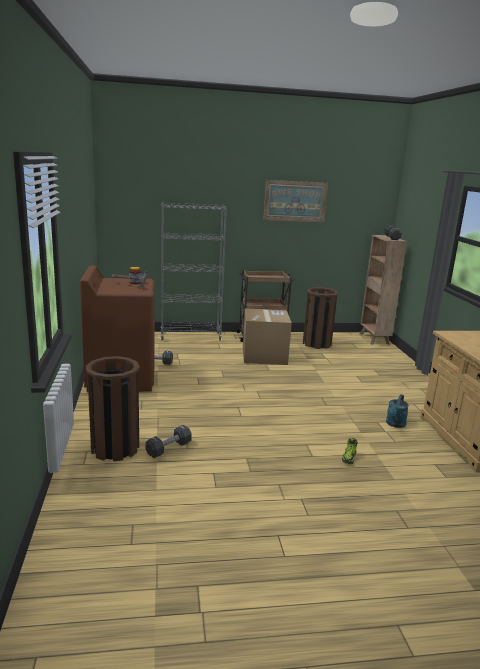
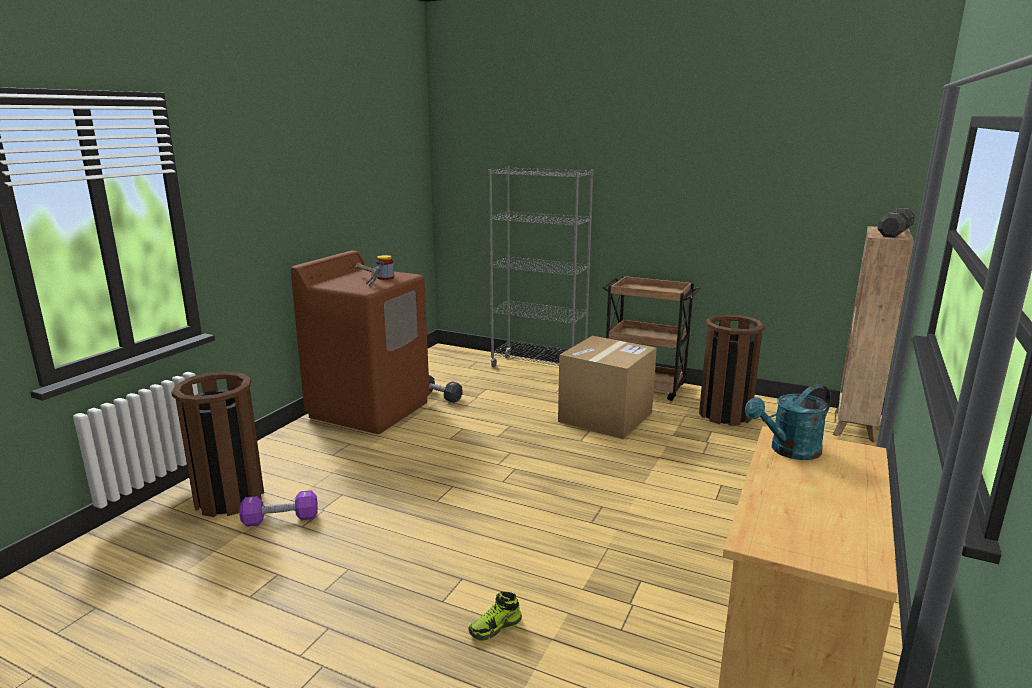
camera: 35 degrees right, 0 degrees up
(169, 449) = (280, 519): black dumbbell -> purple dumbbell
(295, 201) = (715, 163): picture -> none
(394, 424) = (668, 597): turquoise watering can -> turquoise watering can (788, 451)

